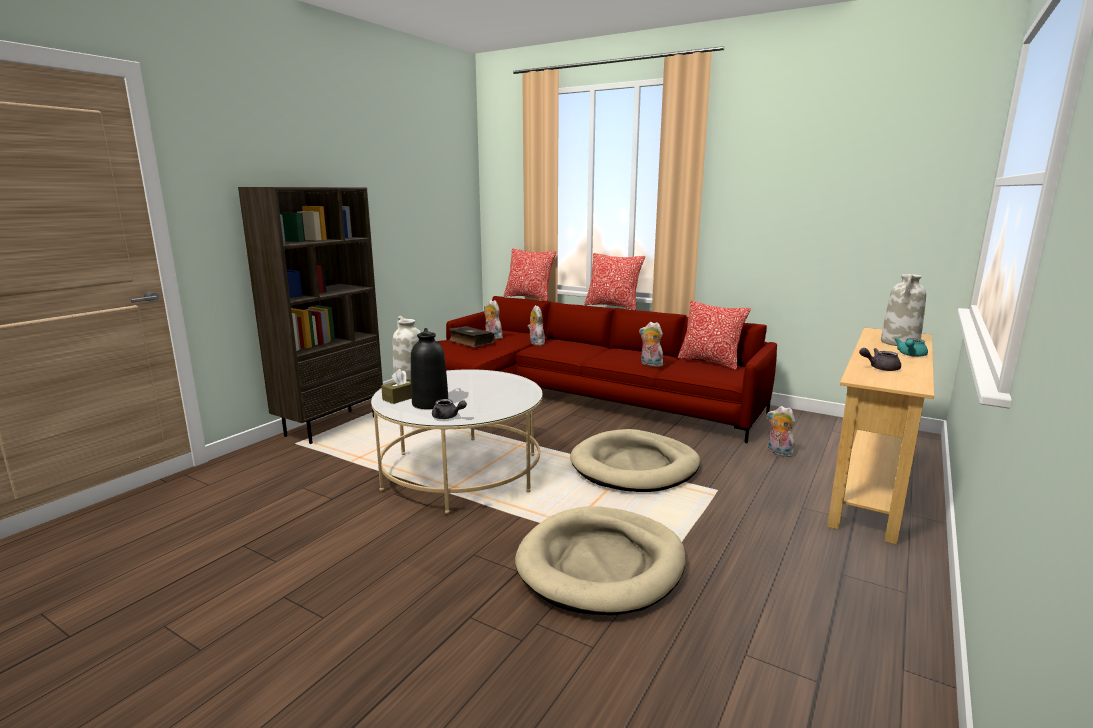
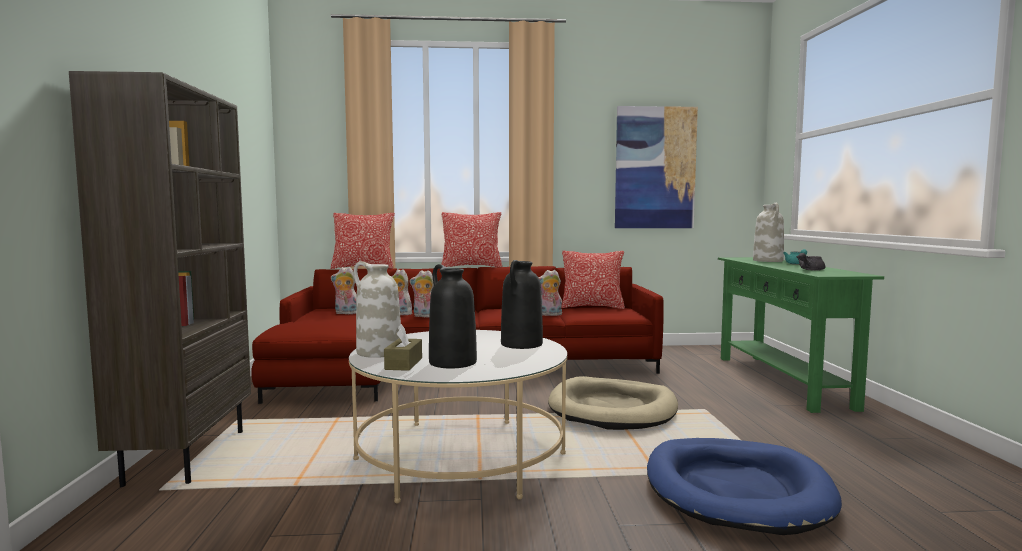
camera: 35 degrees left, 10 degrees down
(448, 417) = (507, 368): grey teapot -> none
(470, 342) = (332, 319): book -> none
(509, 397) = (521, 344): none -> black vase
(601, 564) = (736, 490): beige dog bed -> blue dog bed
(778, 453) = (692, 375): plush toy -> plush toy (424, 316)
(824, 212) = (655, 168): none -> picture
(871, 485) = (782, 381): beige console table -> green console table

